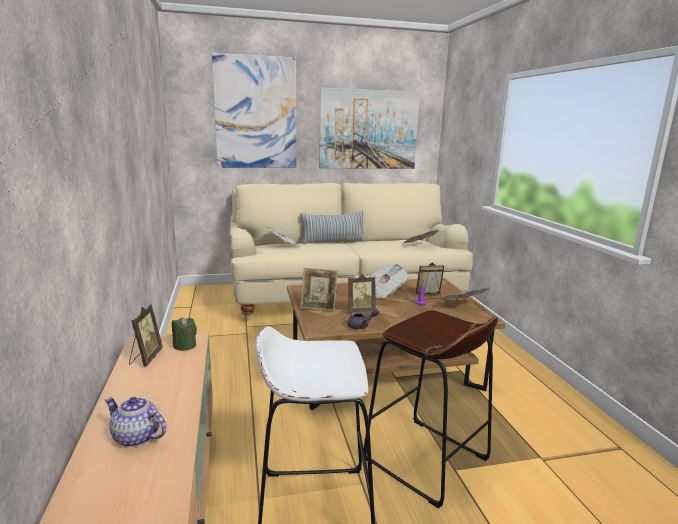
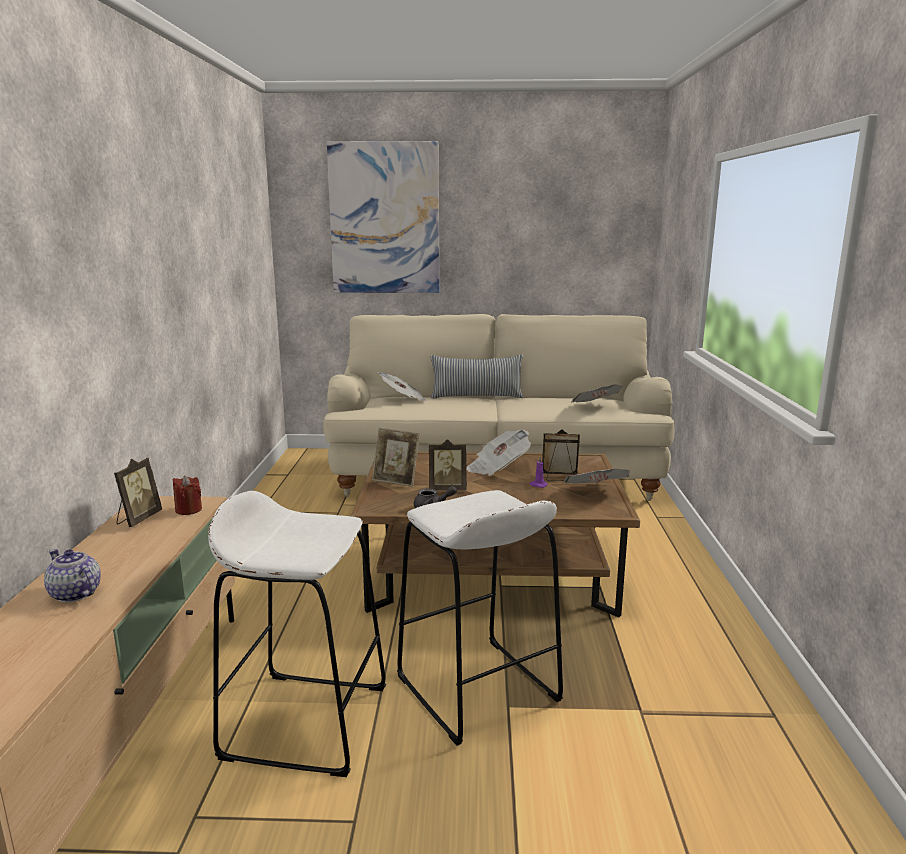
camera: 15 degrees right, 0 degrees up
(185, 345) = (188, 510): green candle -> red candle
(368, 130) = (544, 237): picture -> none
(426, 460) = (477, 689): brown stool -> white stool

